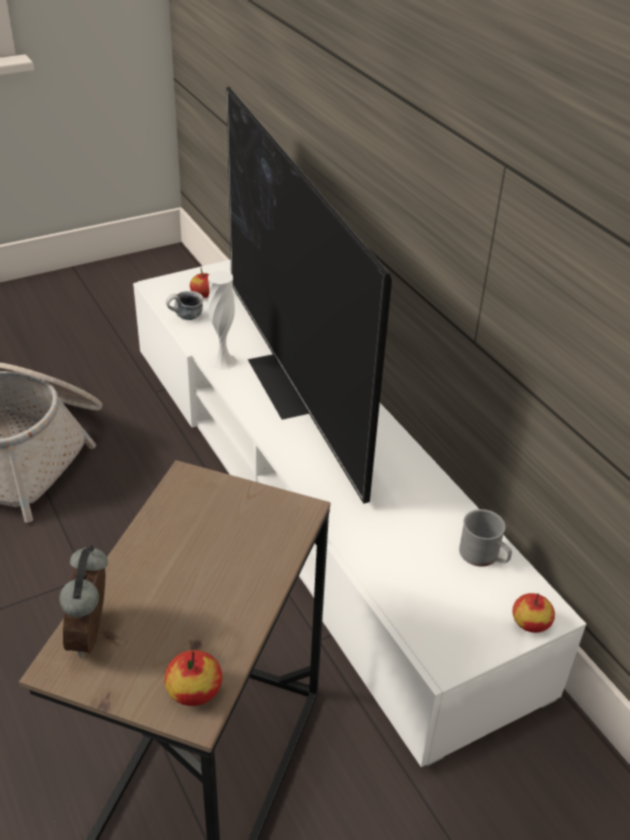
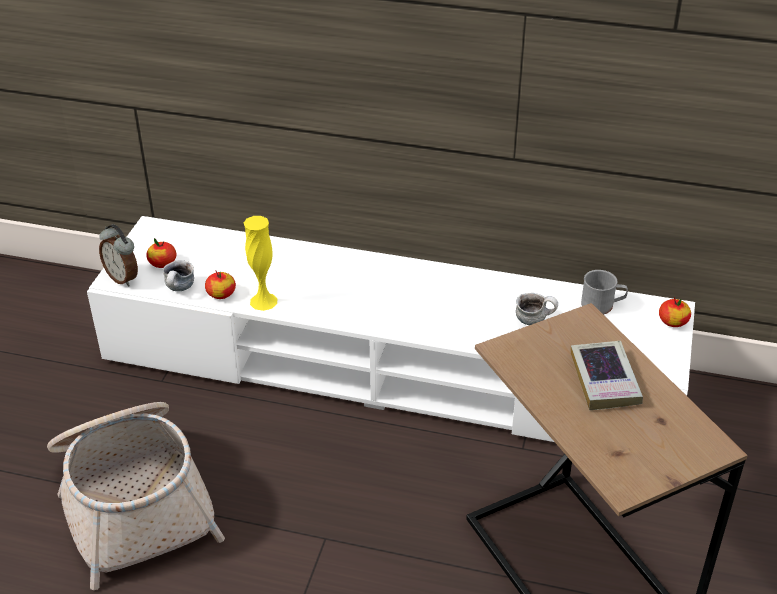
camera: 45 degrees left, 0 degrees up
(93, 634) = (610, 460): alarm clock -> alarm clock (123, 278)
(194, 690) = (698, 439): apple -> apple (221, 294)
(216, 570) = (604, 380): none -> book
(223, 361) = (263, 301): white vase -> yellow vase
(292, 384) = (336, 284): television -> none
(401, 522) = (535, 320): none -> mug

